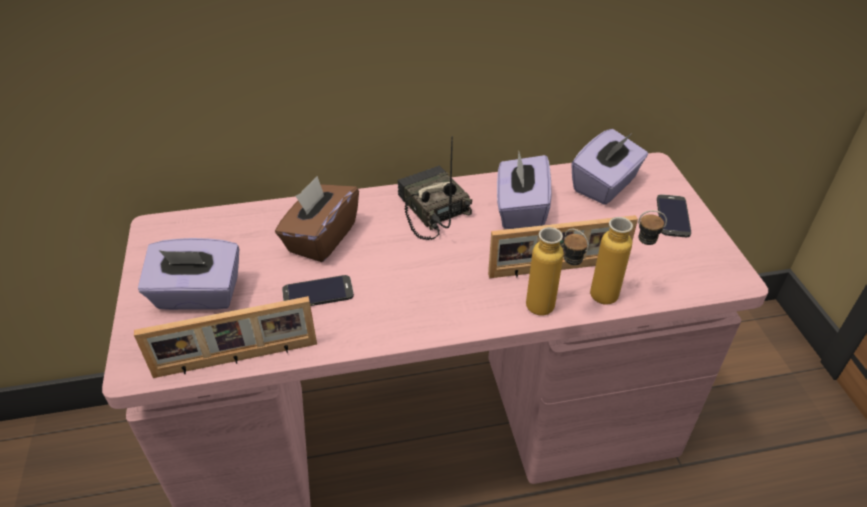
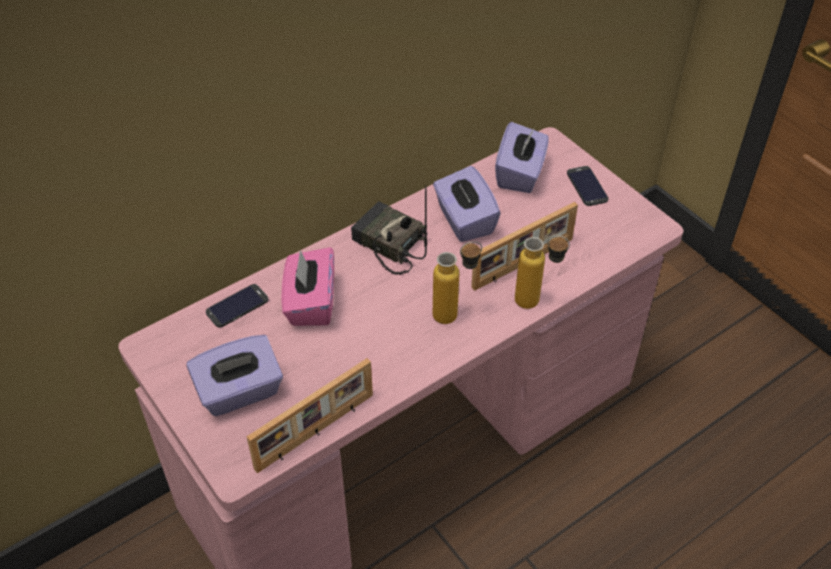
camera: 25 degrees left, 5 degrees up
(318, 293) = (343, 353): phone -> phone (237, 306)
(321, 238) = (310, 303): brown tissue box -> pink tissue box
(616, 297) = (579, 273): bottle -> bottle (455, 314)

